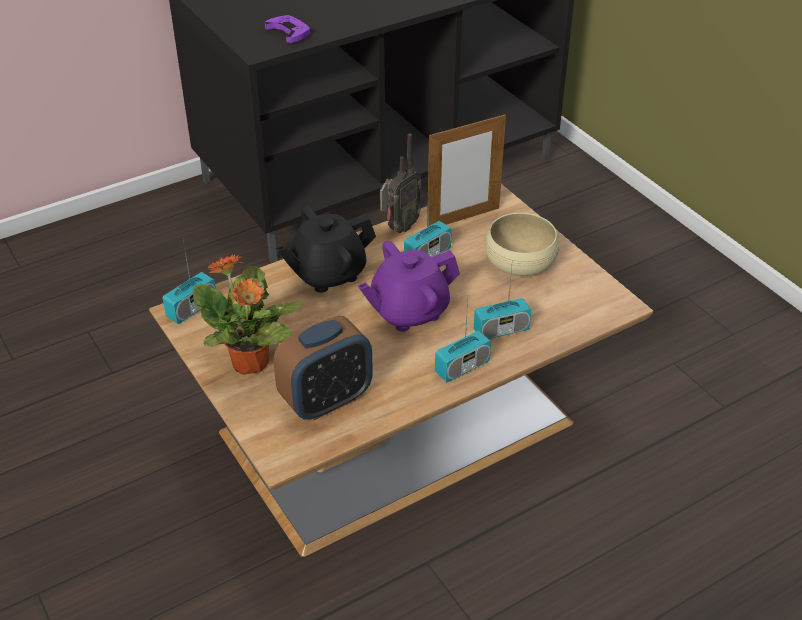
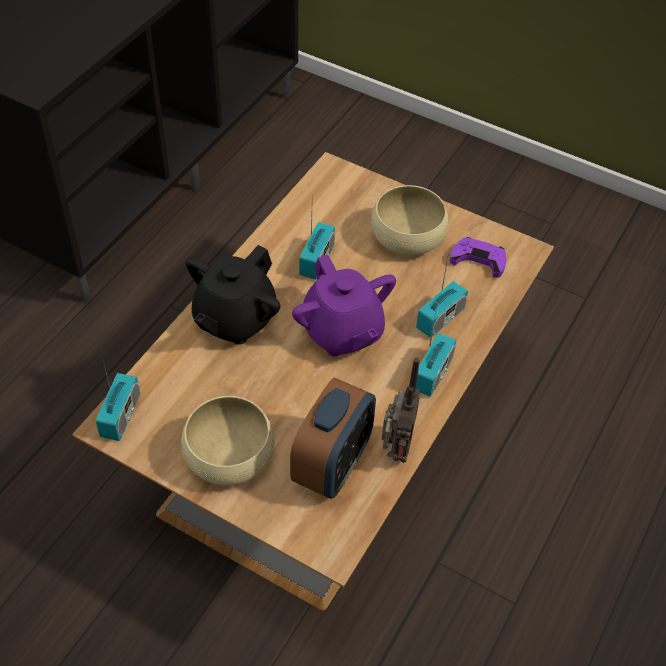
camera: 30 degrees left, 10 degrees up
(250, 364) = (229, 455): potted plant -> beige bowl
(289, 32) = (53, 53): purple game controller -> purple game controller (478, 260)
(399, 228) = (269, 240): radio -> radio (395, 450)
(408, 311) = (342, 332): purple teapot -> purple teapot turned 60 degrees counterclockwise
(463, 218) = (323, 207): picture frame -> none

